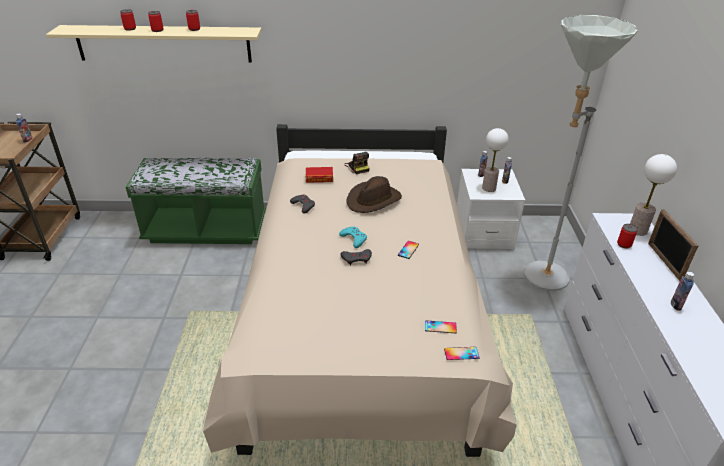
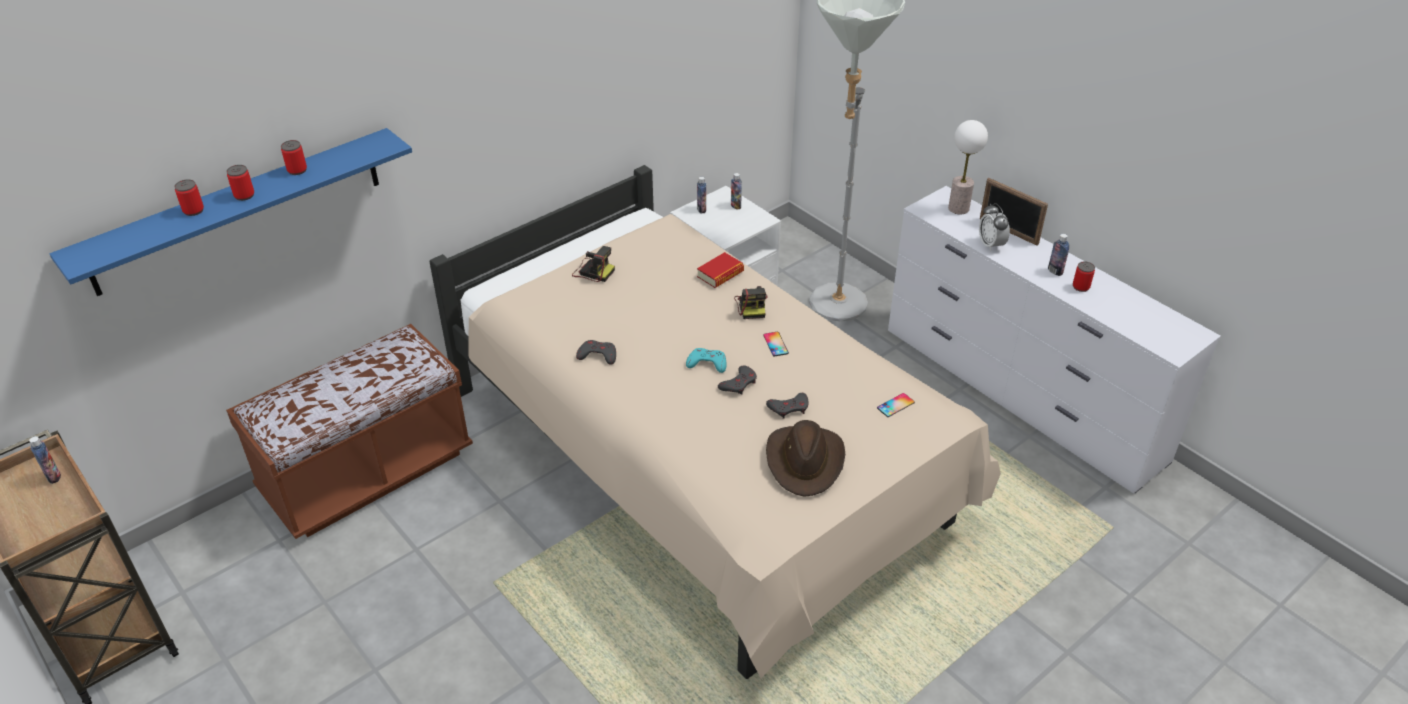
camera: 40 degrees left, 5 degrees up
(163, 43) = (238, 211): beige shelf -> blue shelf
(206, 230) = (367, 472): green bench -> brown bench
(319, 178) = (566, 310): book -> book (720, 274)
(368, 288) = (789, 408): none -> grey game controller
(373, 200) = (668, 305): brown hat -> brown hat (805, 461)
(422, 223) = (752, 306): none -> camera
(461, 353) = (938, 418): phone -> none
(488, 188) = (729, 224): table lamp -> none
(624, 244) = (963, 230): can -> can (1081, 287)
(637, 263) = (991, 245): none -> alarm clock

